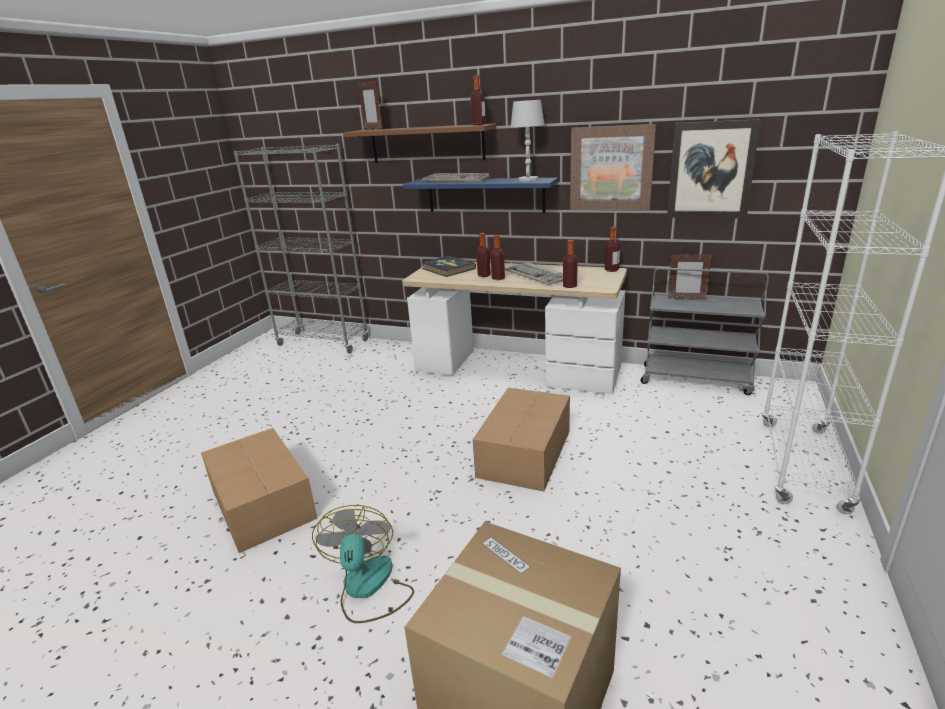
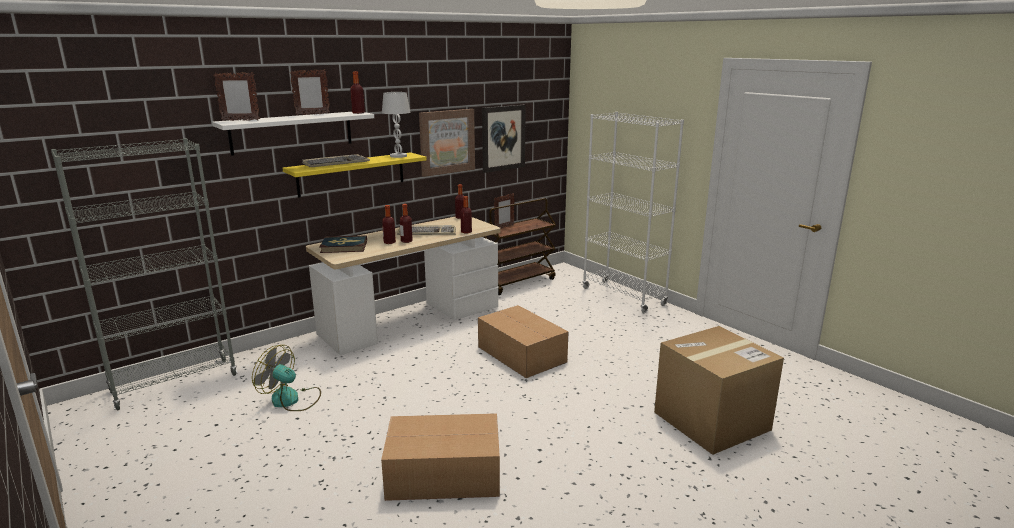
camera: 60 degrees left, 5 degrees down
(368, 588) = (594, 446): fan -> fan (291, 400)
(427, 144) = (292, 132): brown shelf -> white shelf
(442, 125) = (312, 114): none -> picture frame
(485, 195) = (351, 174): blue shelf -> yellow shelf
(696, 379) = (518, 282): grey cart -> brown cart

